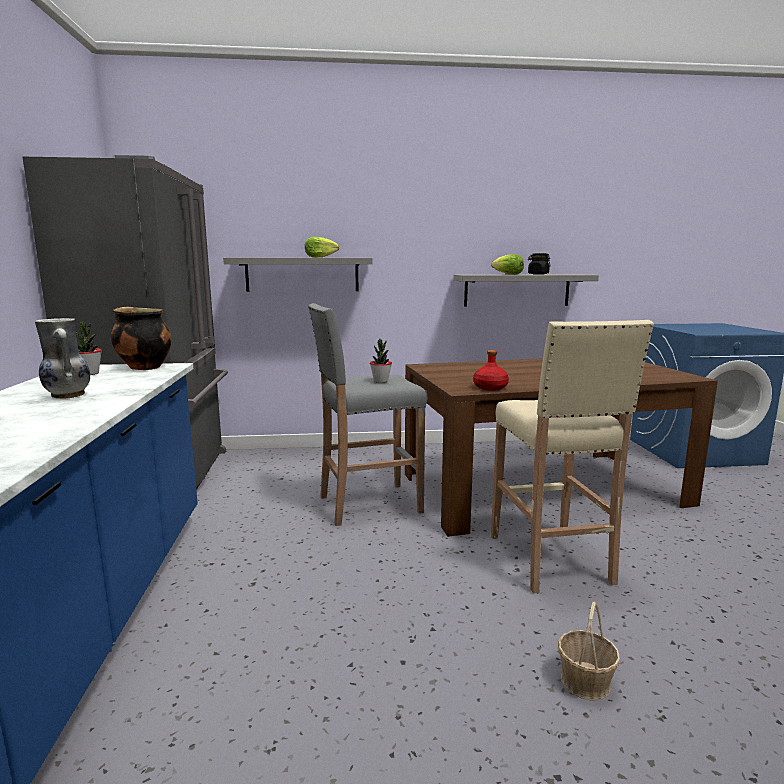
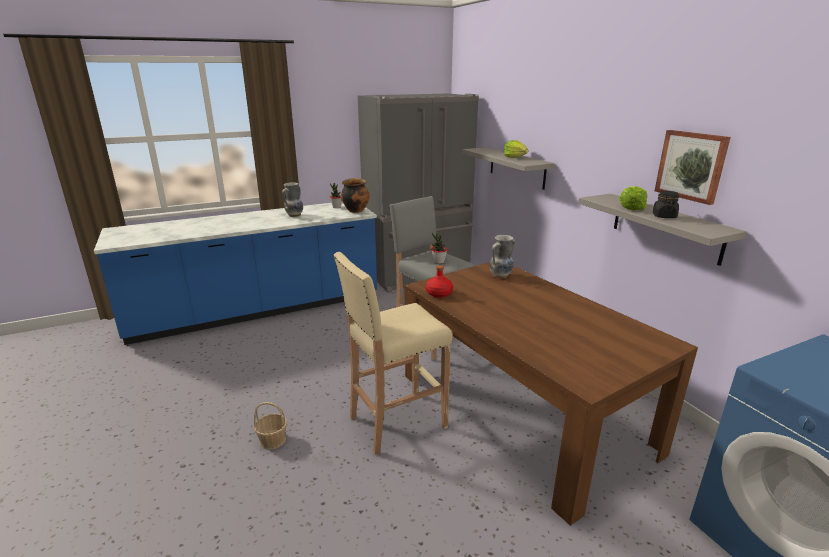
camera: 70 degrees right, 10 degrees up
(454, 368) = (500, 276): none -> vase
(530, 234) = (691, 166): none -> picture

